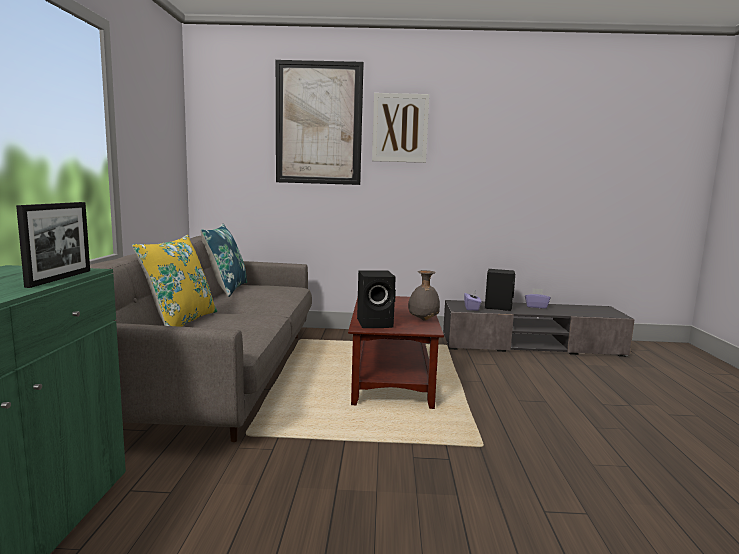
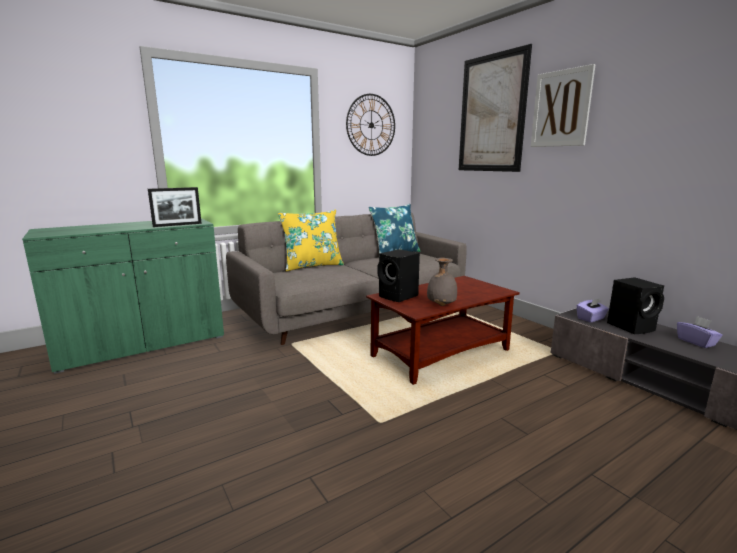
camera: 55 degrees right, 5 degrees up
(157, 117) = (371, 125): none -> wall clock

